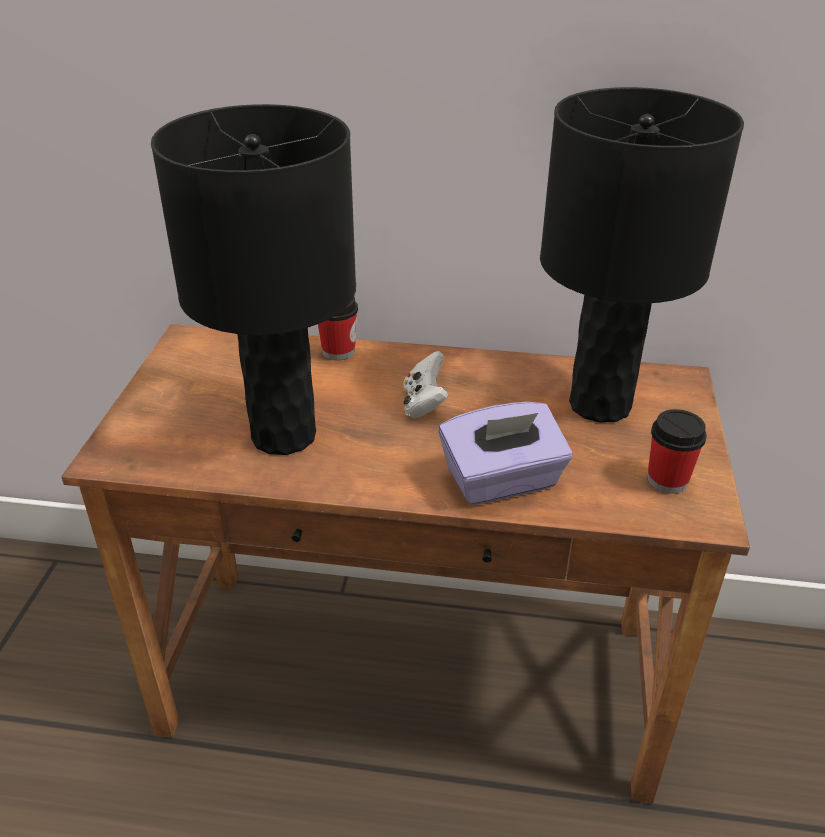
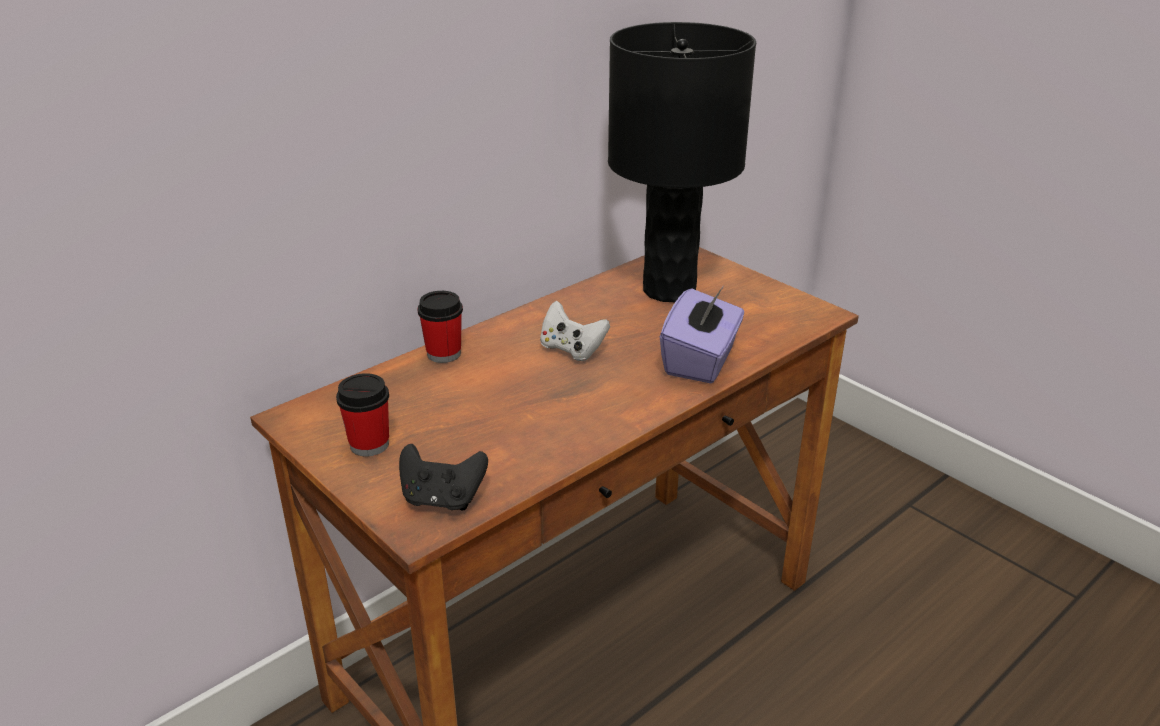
camera: 50 degrees left, 5 degrees down
(149, 450) = (442, 499): none -> black game controller
(283, 436) = (521, 425): black table lamp -> none
(667, 480) = (773, 308): cup -> cup (369, 444)

